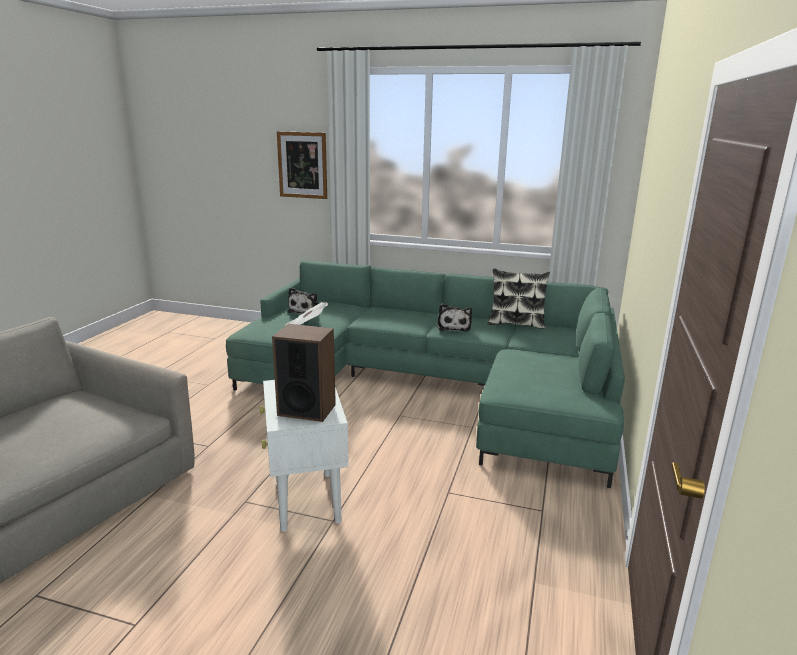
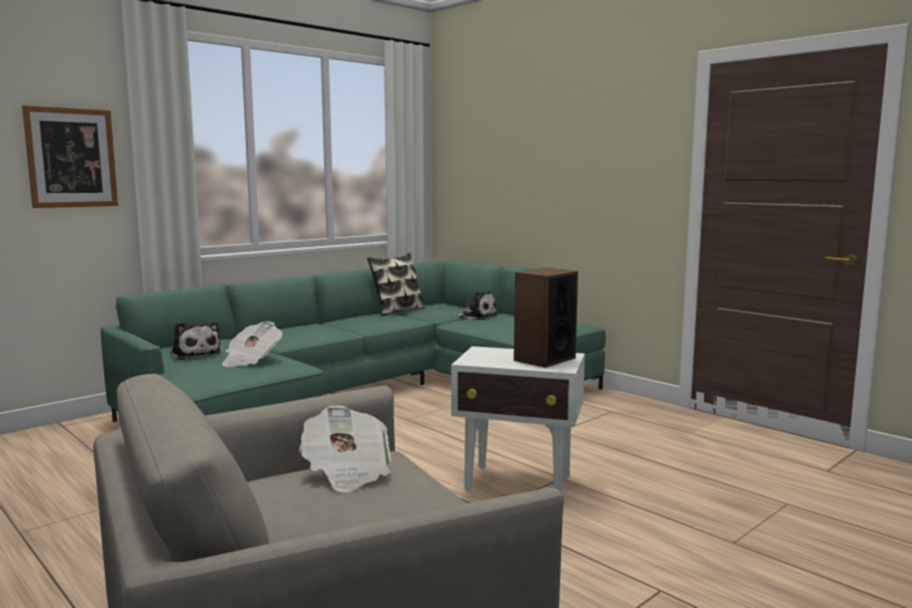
camera: 60 degrees left, 10 degrees down
(89, 414) = (346, 472): none -> newspaper
(453, 327) = (368, 324): plush toy -> plush toy (476, 317)

